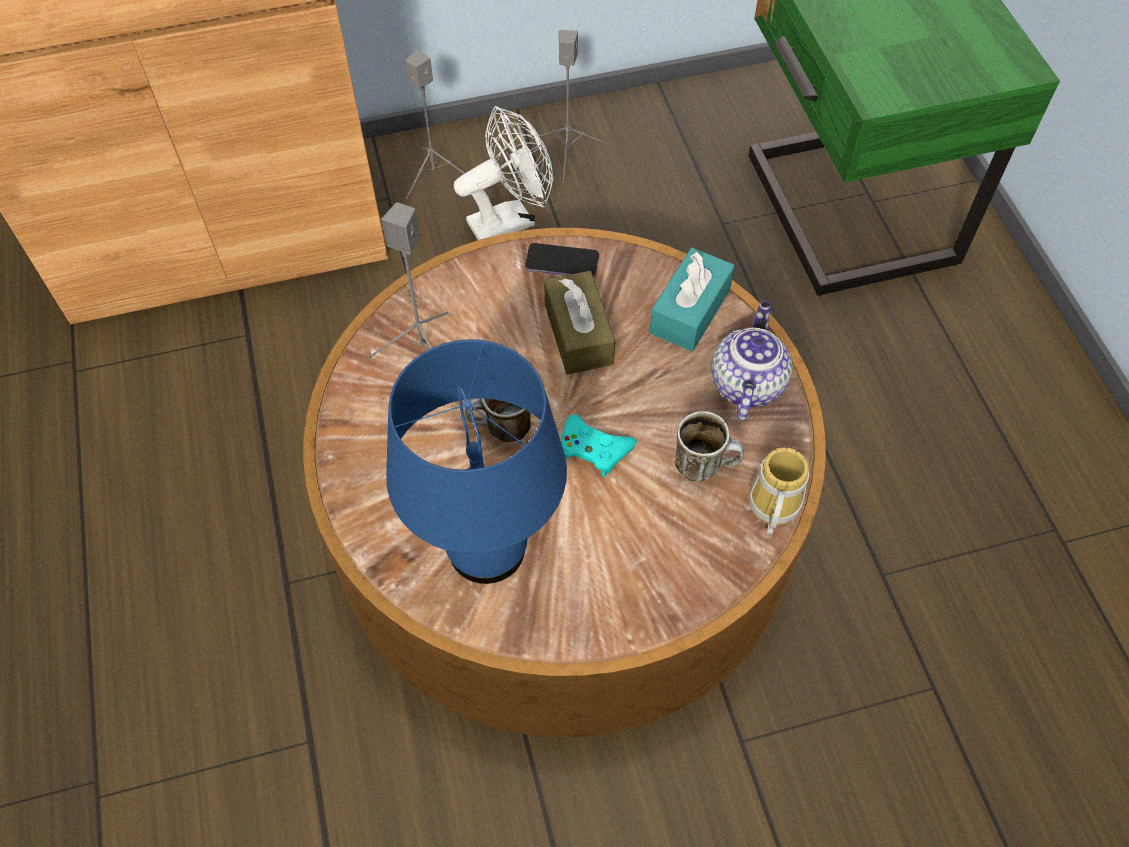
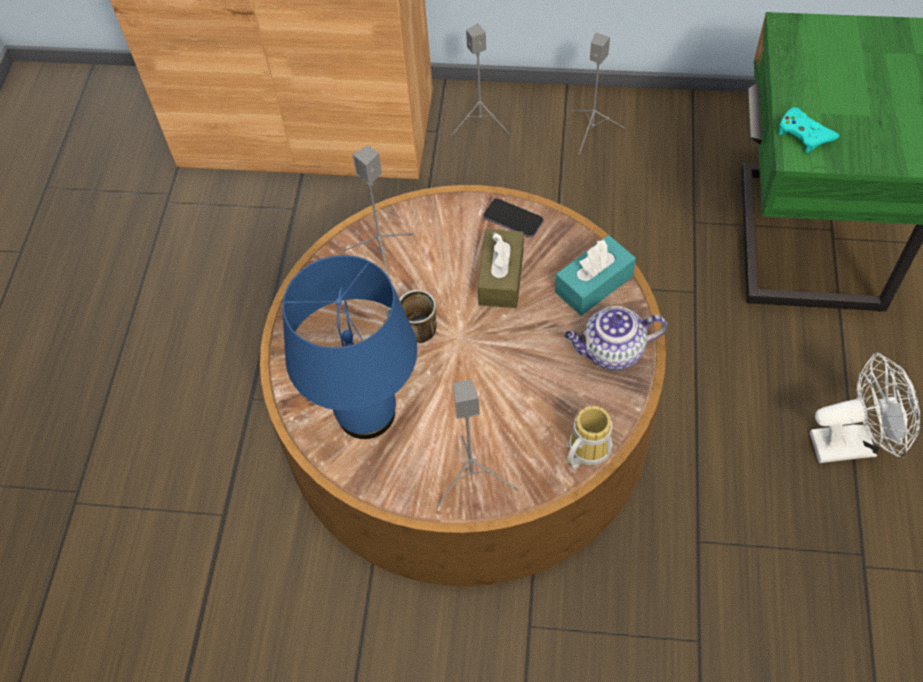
camera: 25 degrees right, 0 degrees up
(510, 220) = (524, 173): white fan -> white fan (852, 443)
(594, 449) = (474, 366): turquoise game controller -> turquoise game controller (804, 134)
(654, 583) = (473, 477): none -> grey speaker
(705, 465) = (550, 404): mug -> none
(746, 383) = (611, 352): teapot -> teapot turned 135 degrees counterclockwise

